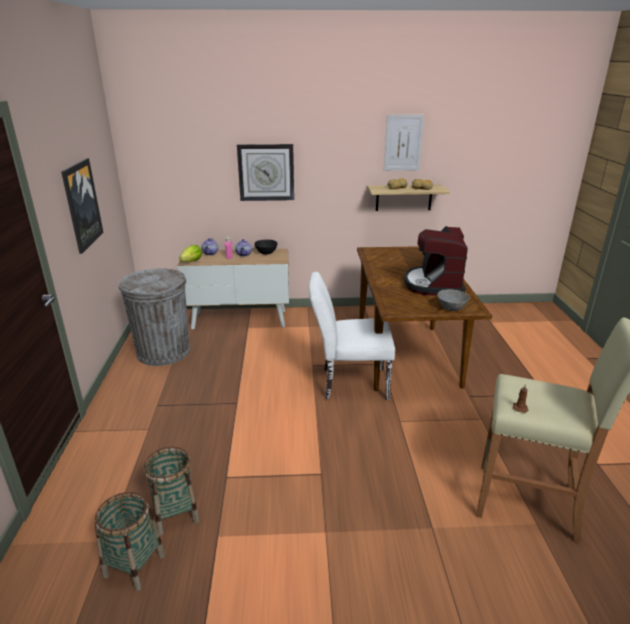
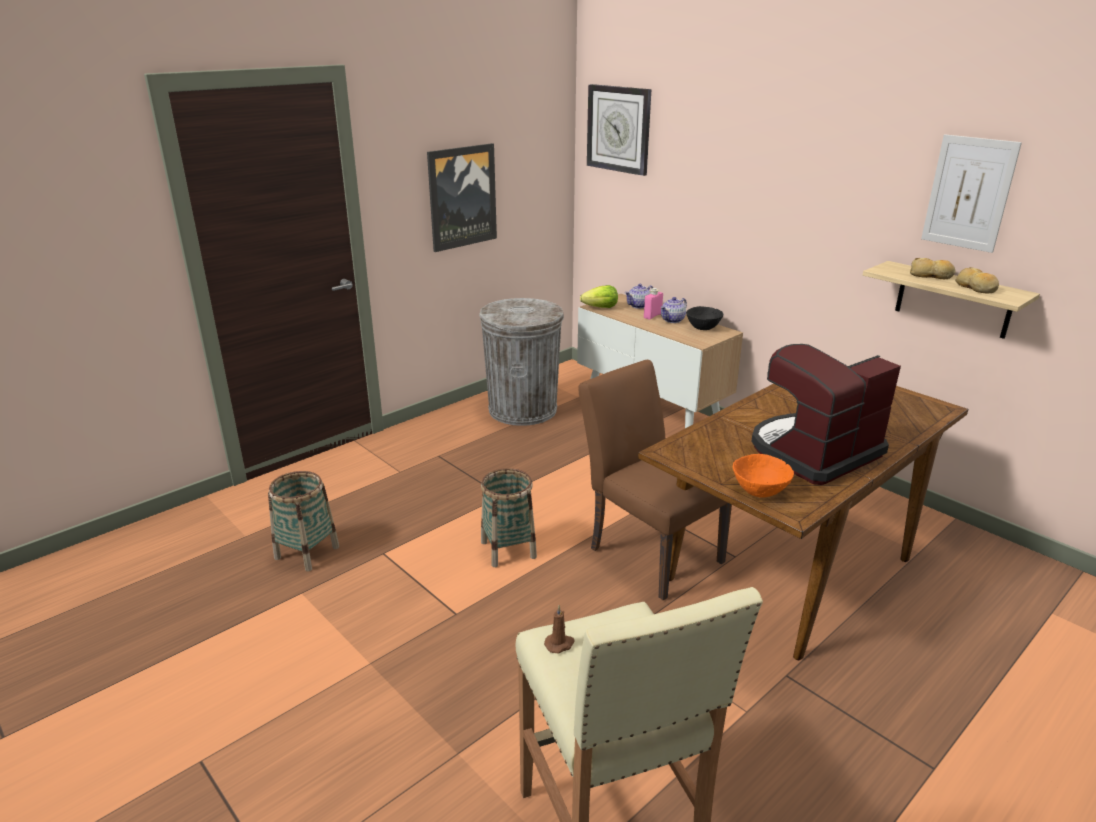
camera: 50 degrees right, 0 degrees up
(134, 565) = (230, 566): basket -> basket (508, 549)
(266, 172) = (735, 204): wall clock -> wall clock (619, 129)
(348, 383) = (648, 550): white chair -> brown chair
(451, 308) = (759, 491): grey bowl -> orange bowl

